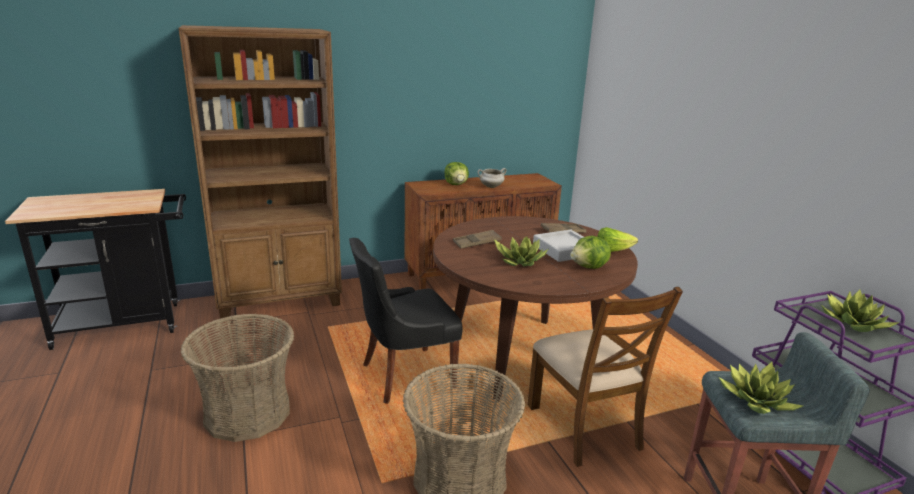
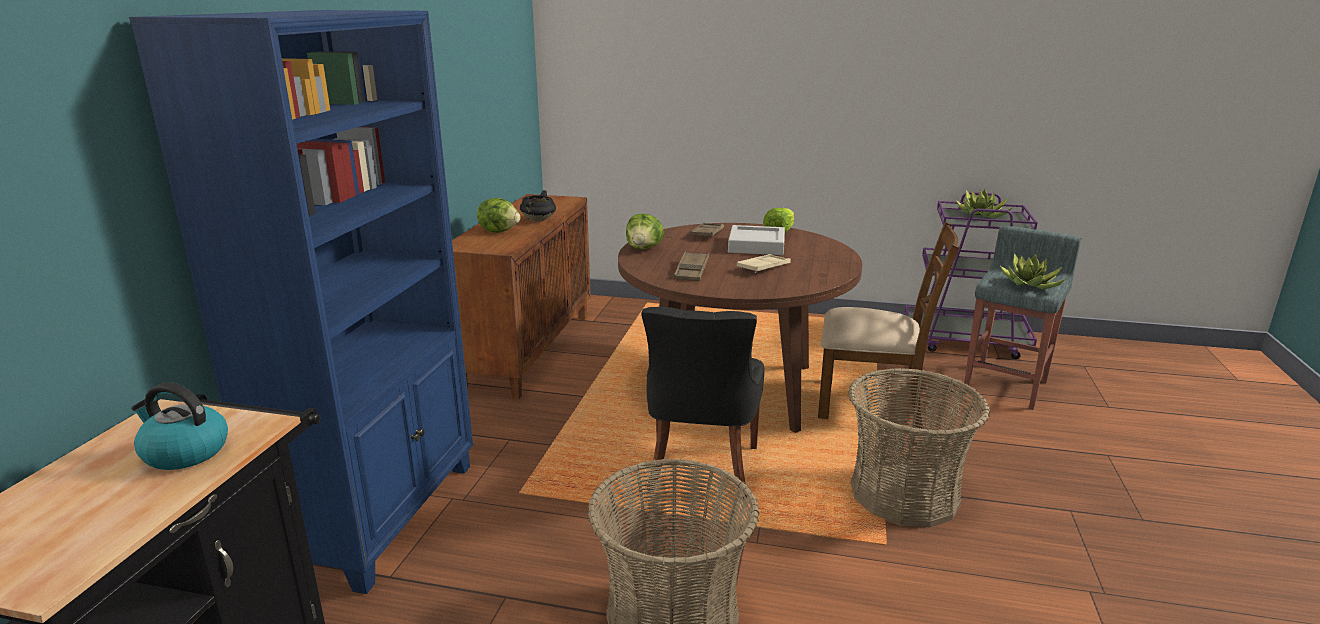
camera: 55 degrees left, 0 degrees up
(119, 204) = (184, 452): none -> kettle
(281, 301) = (382, 515): brown bookcase -> blue bookcase
(491, 187) = (538, 220): white cooking pot -> black cooking pot
(520, 261) = (763, 267): potted plant -> beige tray
(589, 267) = (808, 249): lettuce -> lettuce (644, 248)

